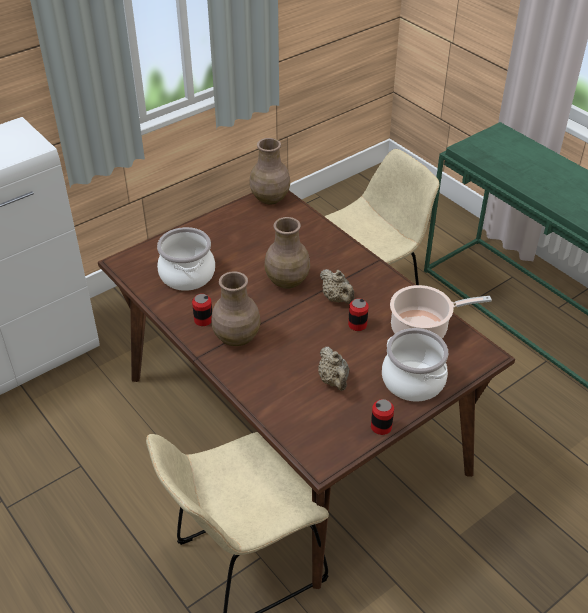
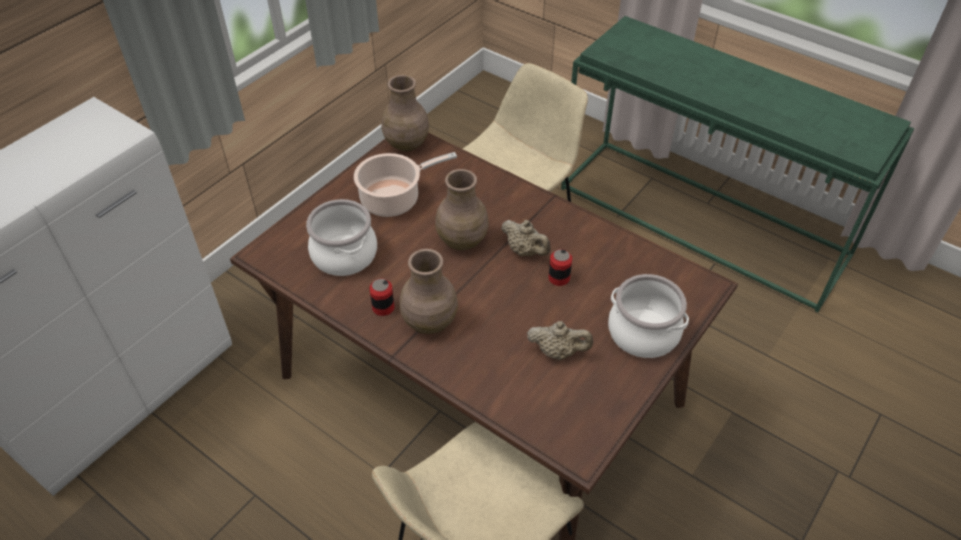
camera: 15 degrees left, 5 degrees up
(334, 381) = (558, 351): beige teapot -> beige teapot turned 45 degrees counterclockwise
(381, 427) = (630, 396): can -> none
(423, 329) = (631, 269): cooking pot -> cooking pot (394, 199)

